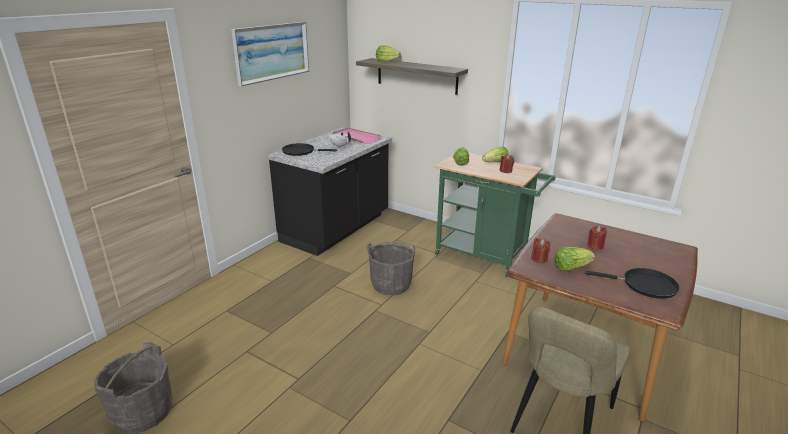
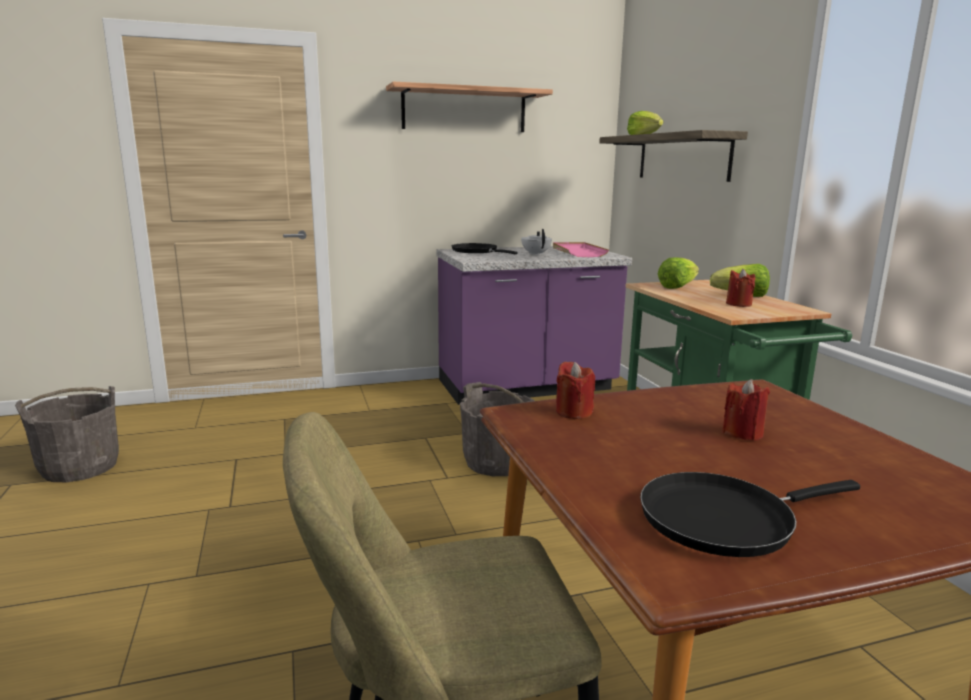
camera: 40 degrees right, 10 degrees down
(272, 52) = (464, 110): picture -> shelf
(337, 229) = (526, 387): black counter -> purple counter
(570, 267) = (608, 439): lettuce -> none
(645, 285) = (724, 519): black frying pan -> black frying pan turned 105 degrees clockwise

